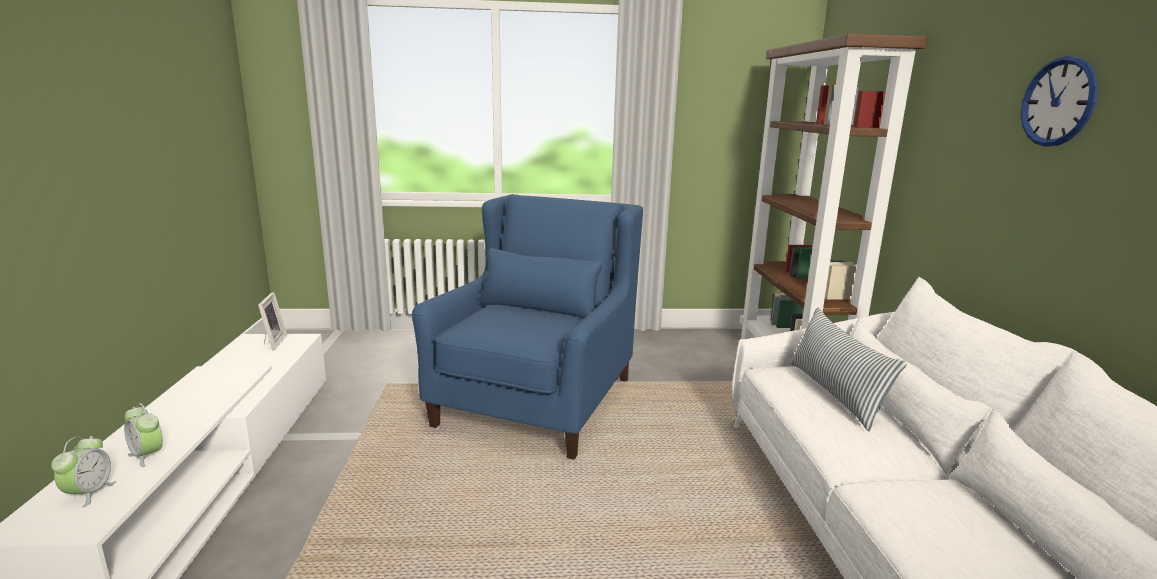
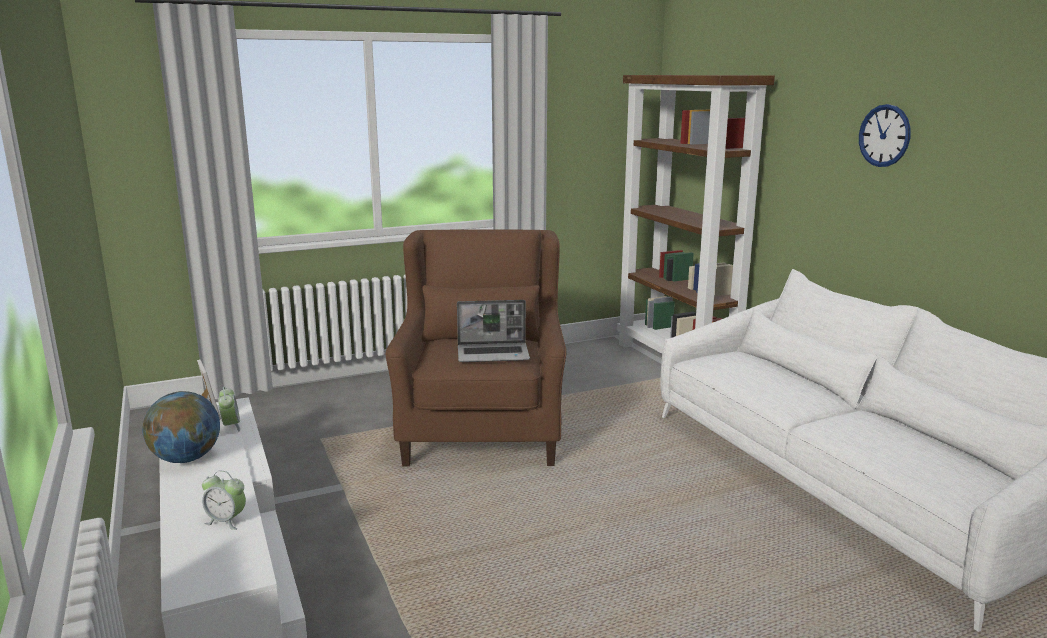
camera: 20 degrees left, 0 degrees up
(89, 493) = (214, 556): alarm clock -> alarm clock (231, 426)
(199, 382) = (186, 459): none -> globe
(527, 327) = (494, 354): none -> laptop
(537, 401) = (482, 428): blue armchair -> brown armchair
(835, 393) = (755, 369): pillow -> none

